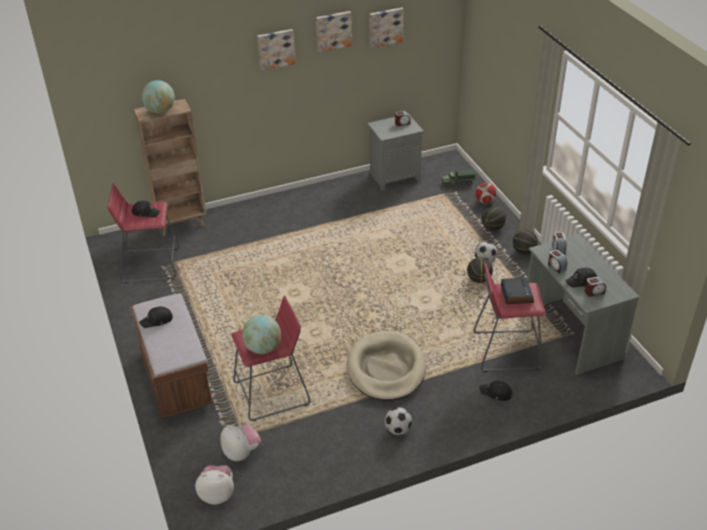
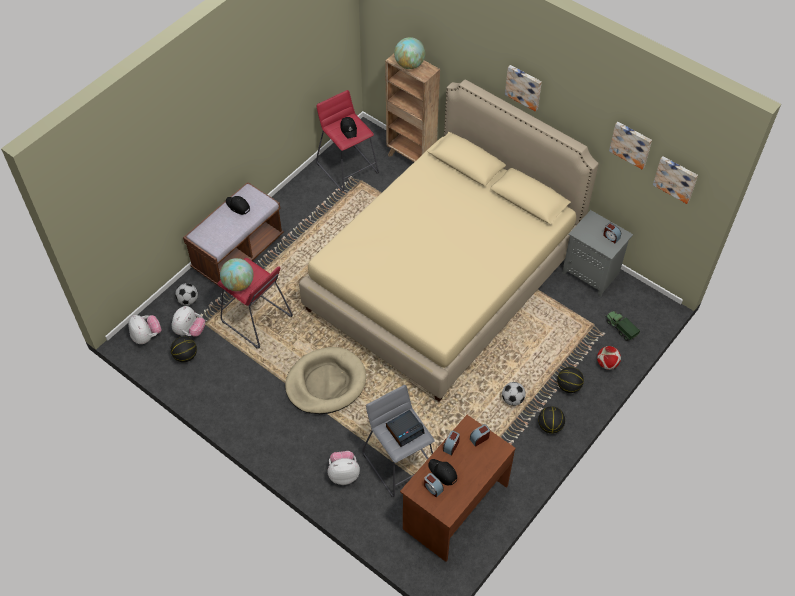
camera: 60 degrees right, 15 degrees up
(331, 253) = (443, 278): none -> beige bed
(333, 30) = (579, 110): picture -> picture (676, 178)
(398, 429) = (264, 420): football -> football (188, 300)
(478, 279) = (482, 404): basketball -> basketball (185, 356)
(496, 393) = (343, 474): black cap -> plush toy
(506, 351) = (400, 462): red stool -> grey stool
(570, 333) = (454, 506): grey desk -> brown desk

